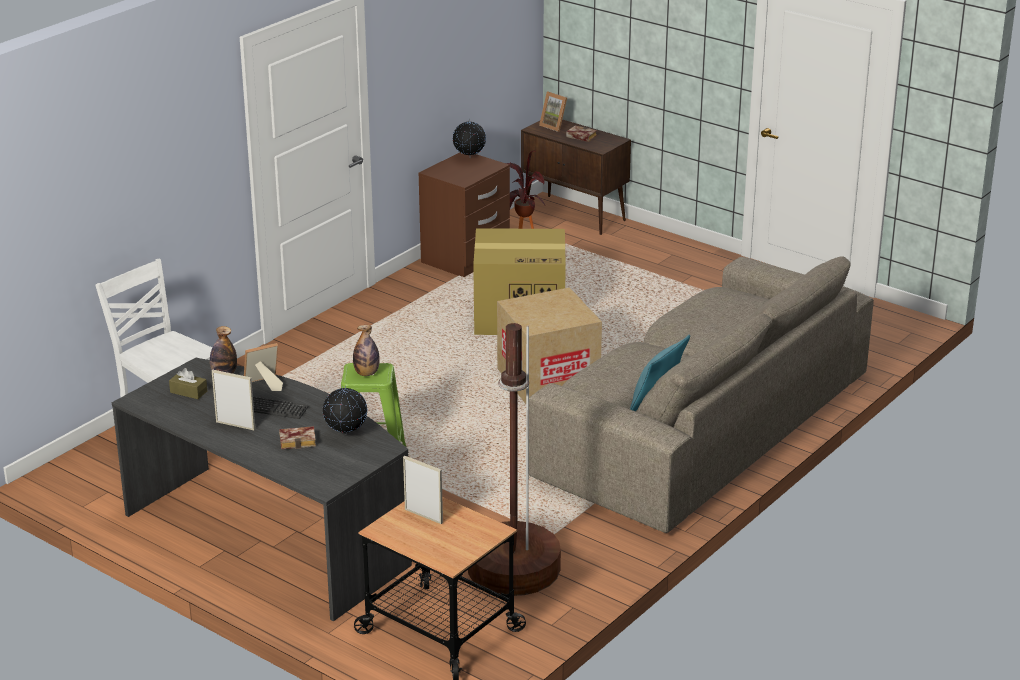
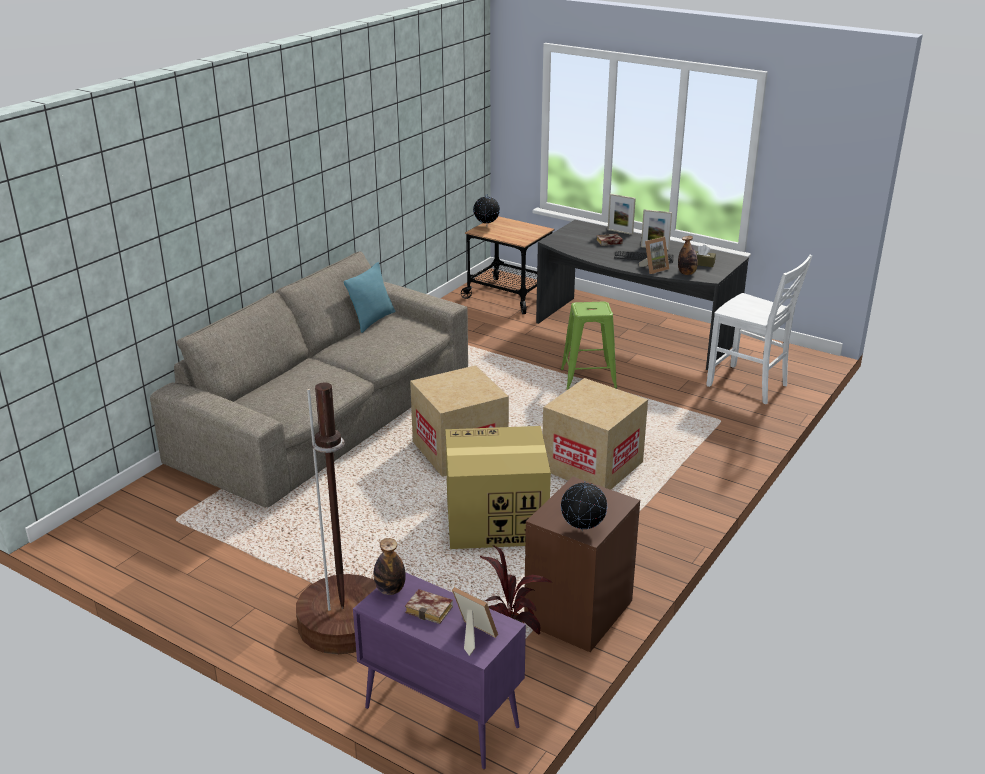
camera: 175 degrees right, 0 degrees up
(346, 434) = (580, 246): globe -> globe (486, 226)
(366, 373) = (592, 308): bottle -> bottle (390, 590)
(410, 359) = (592, 466): none -> cardboard box
(423, 516) = (519, 235): picture frame -> picture frame (620, 232)
(513, 569) = (471, 323): brown floor lamp -> brown floor lamp (344, 622)
(575, 215) = (440, 717): brown cabinet -> purple cabinet

